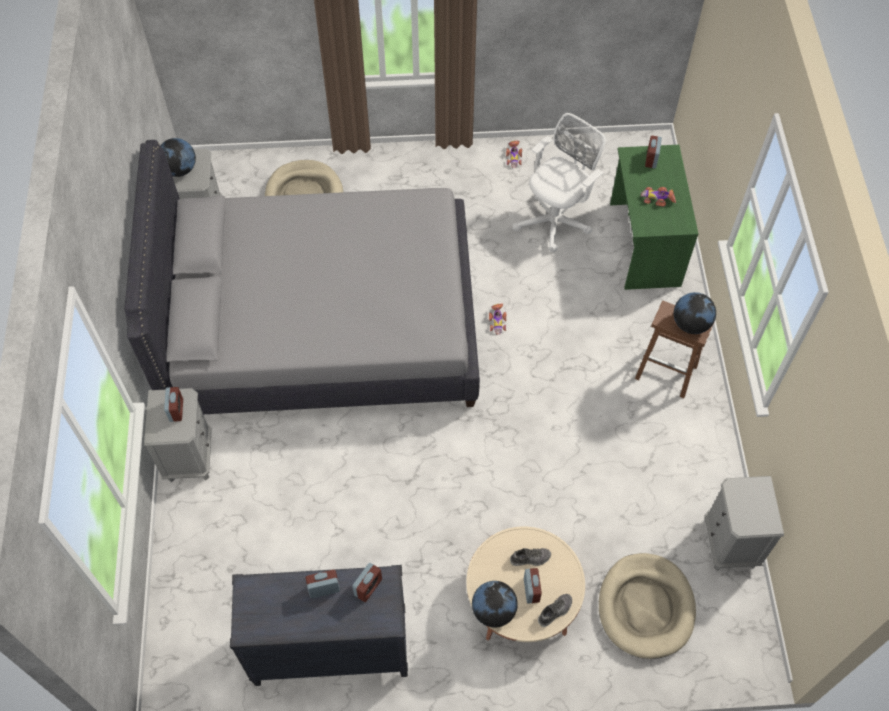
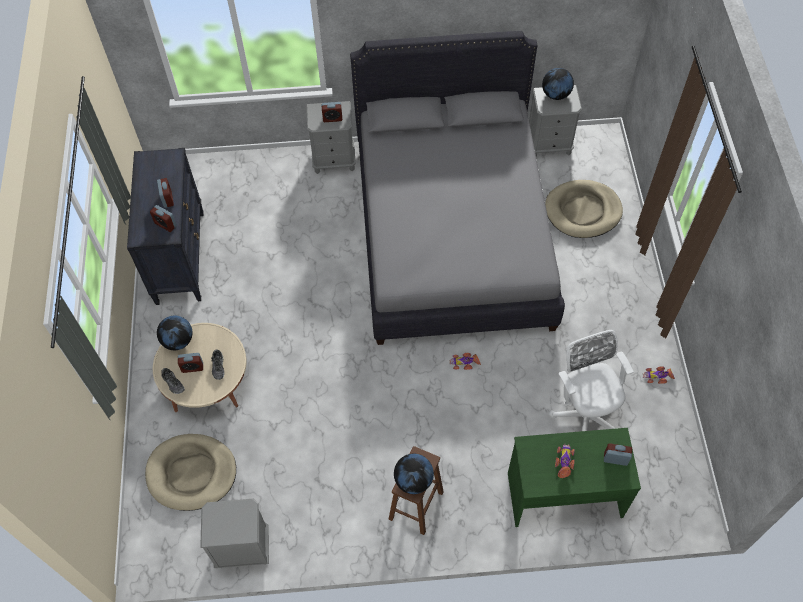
camera: 90 degrees right, 0 degrees up
(556, 220) = (584, 413): white office chair -> white office chair turned 150 degrees counterclockwise

